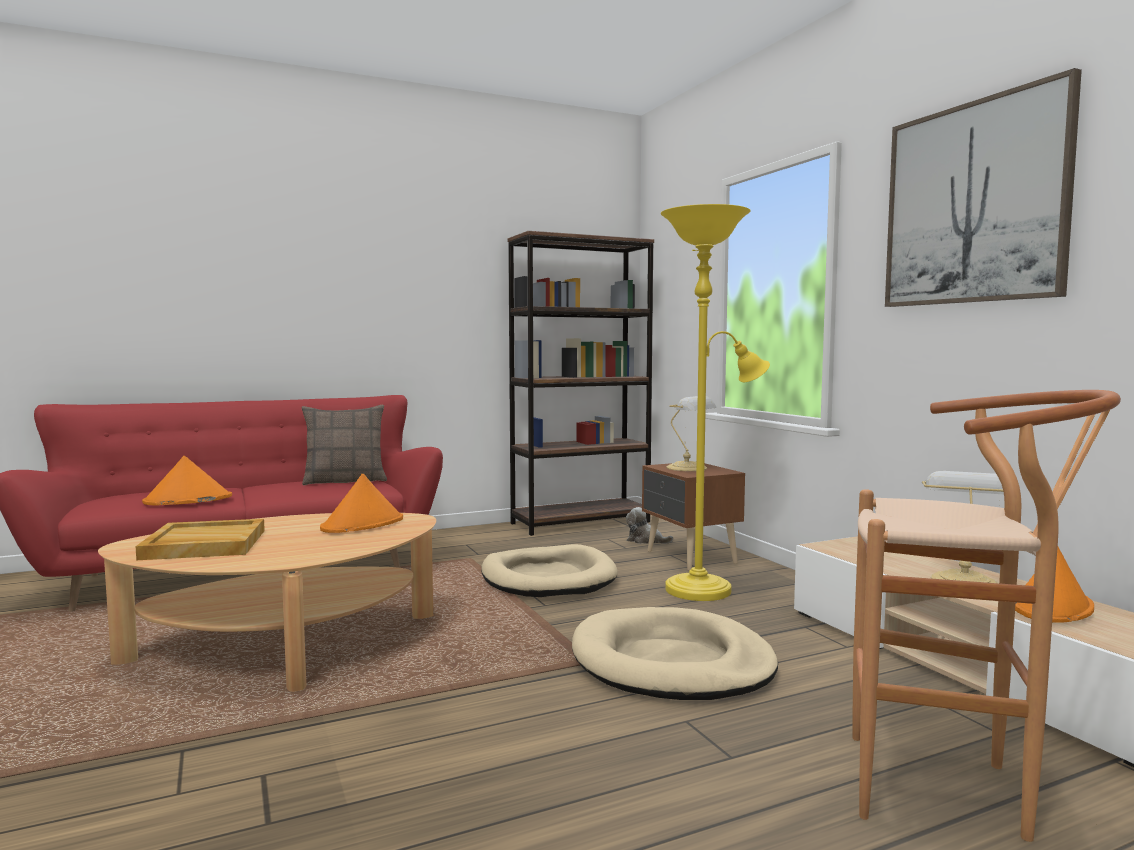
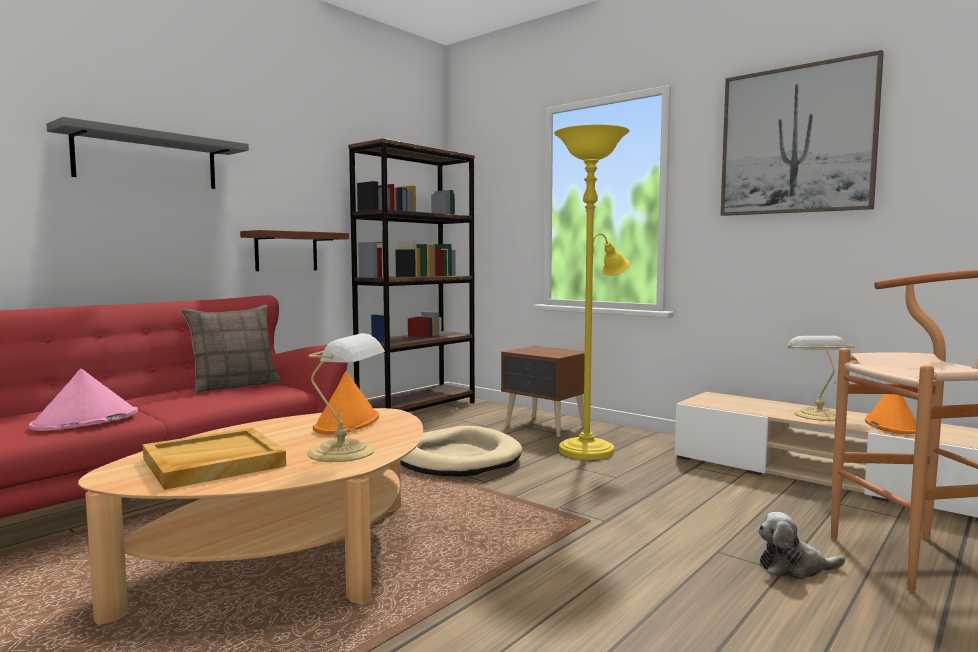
camera: 25 degrees left, 0 degrees up
(187, 500) = (85, 420): orange hat -> pink hat
(297, 269) = (147, 160): none -> grey shelf
(436, 351) = (286, 251): none -> brown shelf
(645, 540) = (492, 418): plush toy -> plush toy (794, 568)
(671, 662) = (646, 510): beige dog bed -> none
(689, 468) = (542, 351): table lamp -> table lamp (345, 452)

